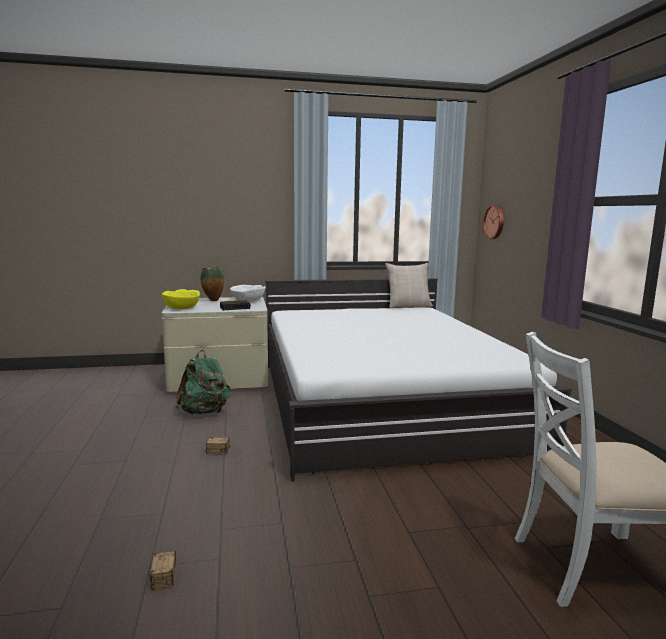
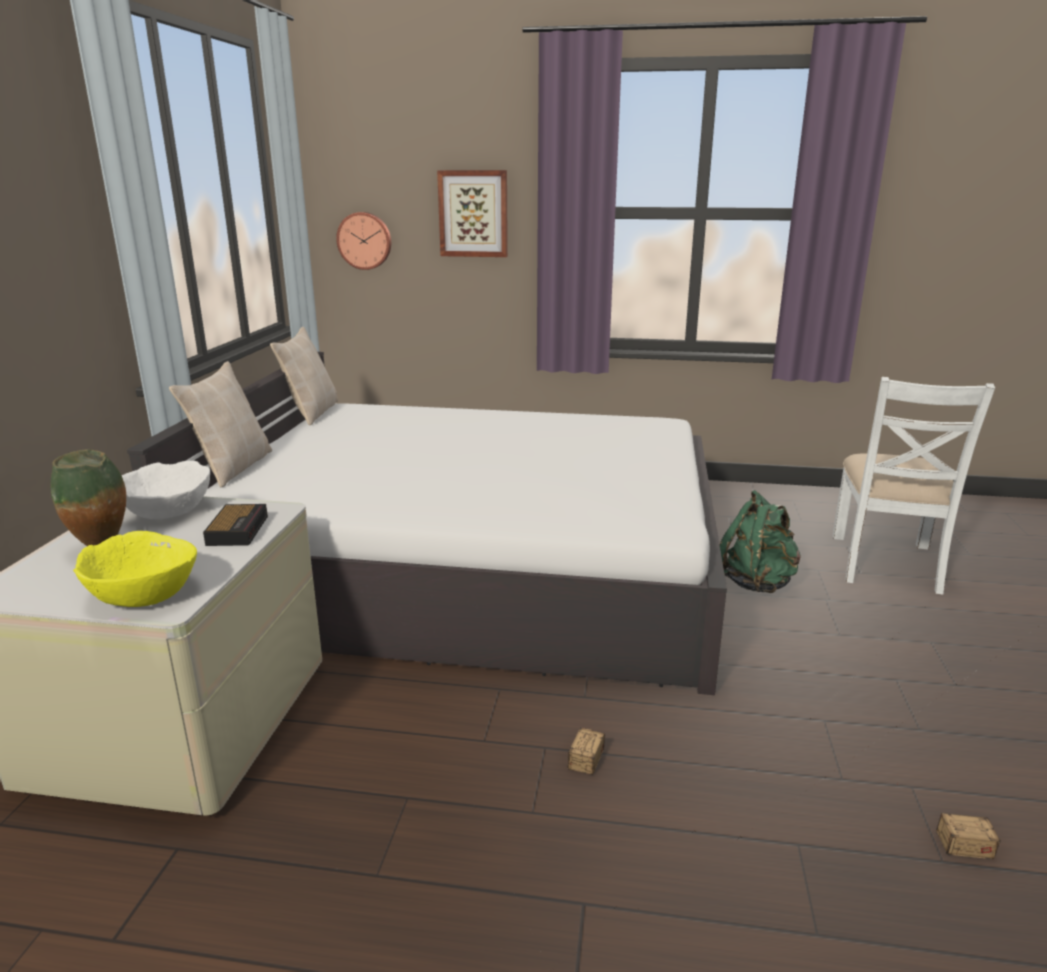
camera: 70 degrees left, 10 degrees up
(205, 412) = (385, 762): green backpack -> green backpack (757, 582)
(322, 308) = (232, 467): none -> beige pillow
(536, 204) = (473, 213): none -> picture

